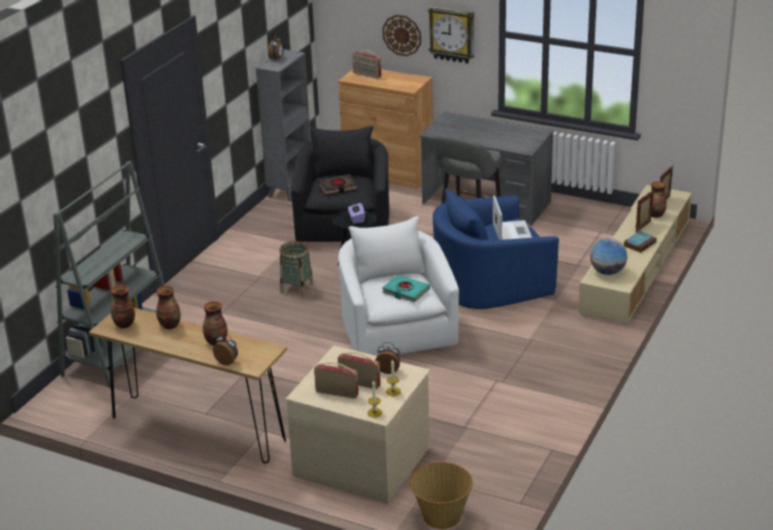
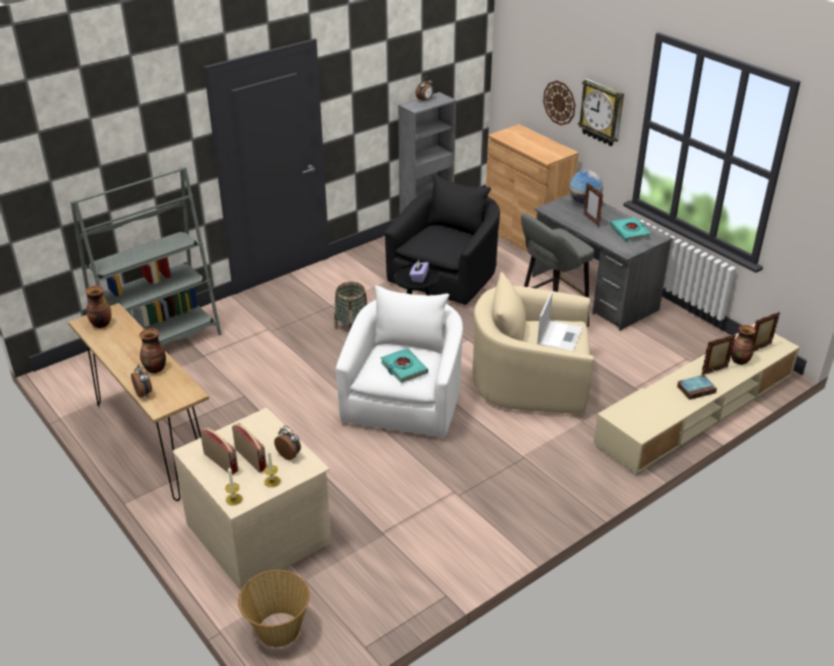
camera: 25 degrees right, 5 degrees up
(170, 325) = (135, 338): vase -> none
(338, 187) = (435, 239): black book -> none
(366, 75) = (518, 135): radio -> none
(476, 133) = (591, 220): none -> picture frame
(490, 284) = (531, 381): blue armchair -> beige armchair
(516, 134) = (630, 232): none -> turquoise book
(607, 272) = (636, 411): globe -> globe (584, 202)

